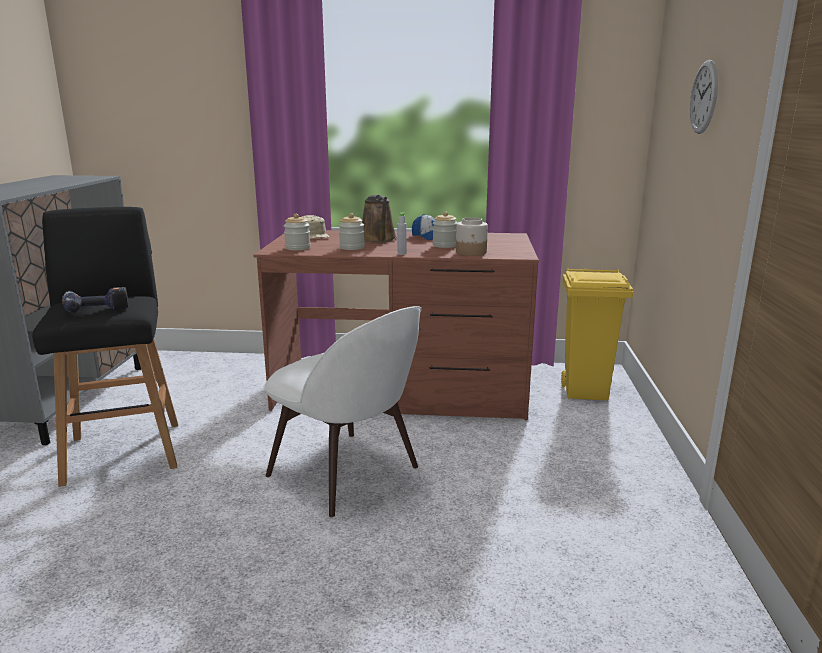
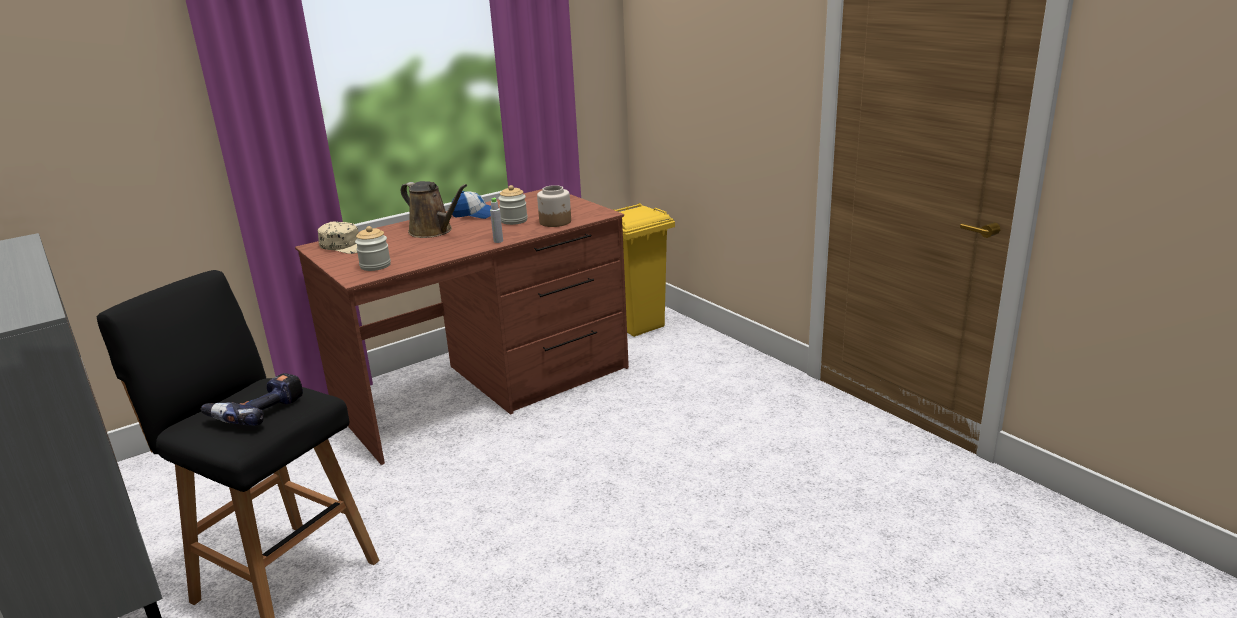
camera: 40 degrees left, 5 degrees up
(347, 474) = (552, 479): white chair -> none
(352, 247) = (432, 248): jar -> none
(704, 97) = (725, 44): wall clock -> none

